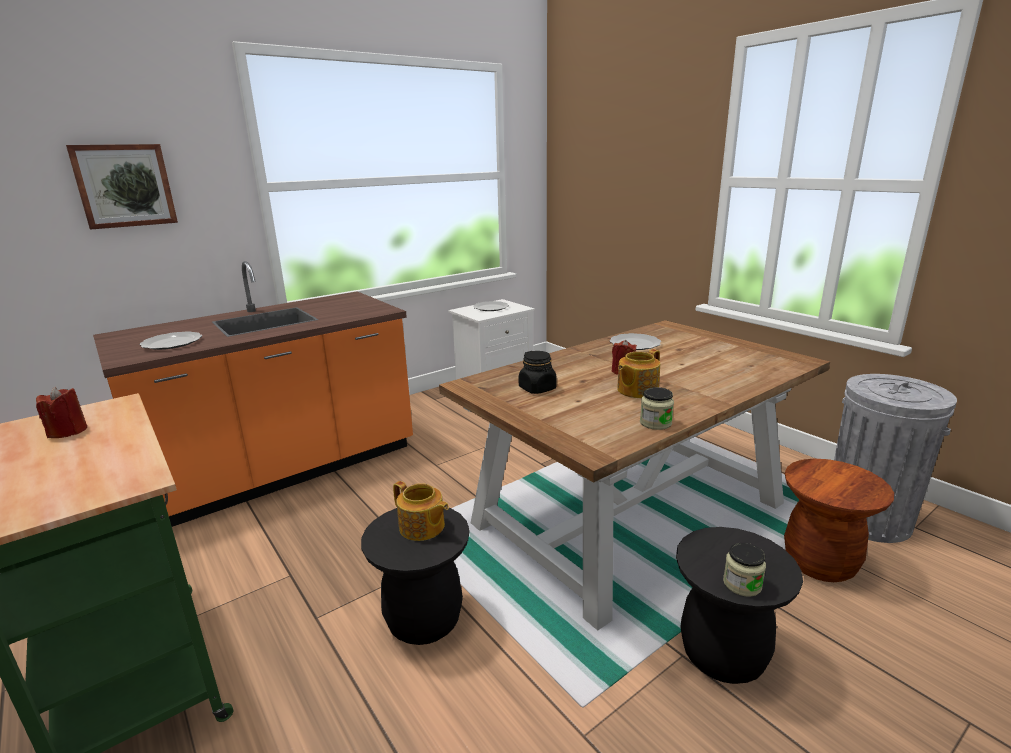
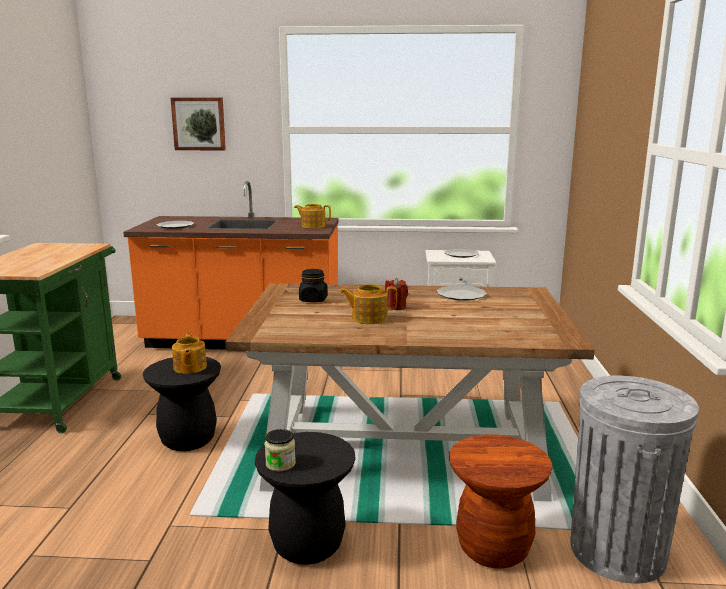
camera: 40 degrees right, 5 degrees down
(68, 431) = (56, 251): red candle -> none
(361, 306) = (313, 226): none -> teapot
(655, 423) = (324, 335): jar -> none

